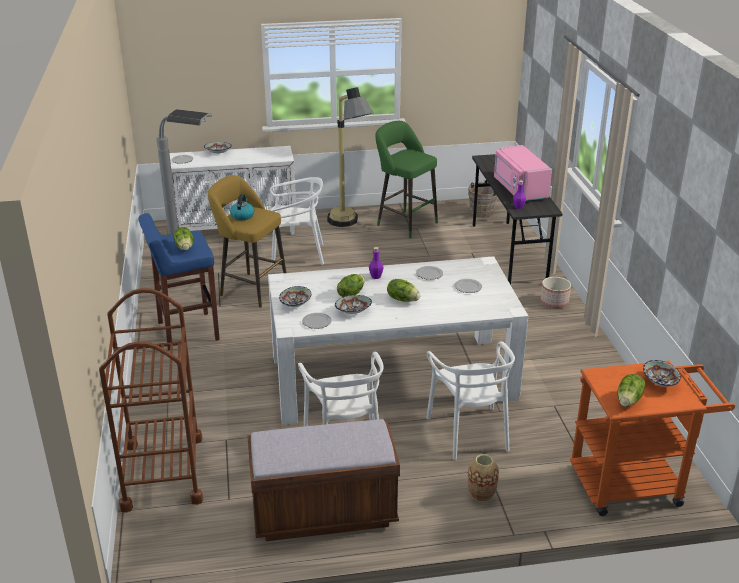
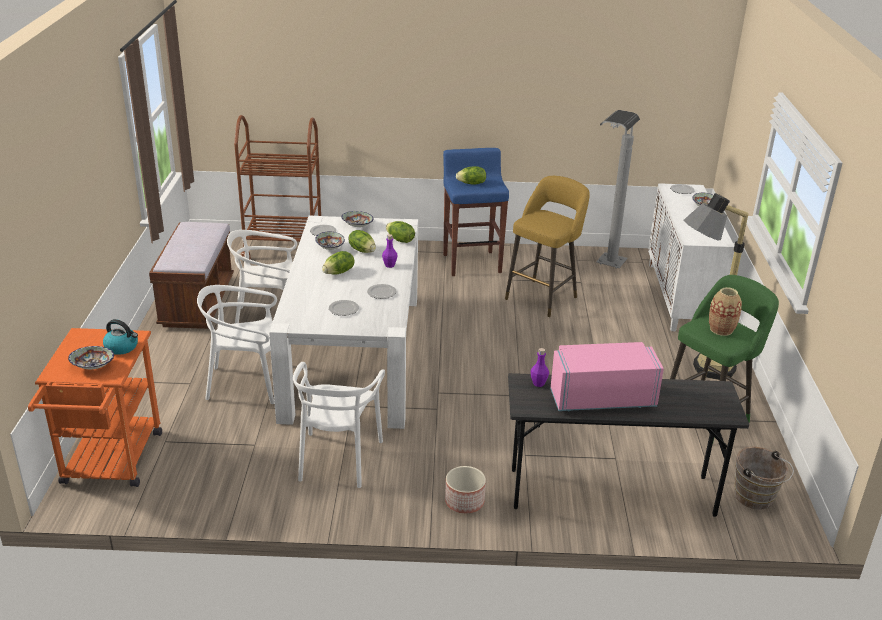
camera: 100 degrees right, 0 degrees up
(242, 216) = (547, 216): kettle -> kettle (122, 347)
(296, 255) = (617, 327): white chair -> white chair (338, 459)
(481, 494) = (164, 374): vase -> vase (721, 329)
(629, 400) = (84, 342): lettuce -> lettuce (400, 240)

